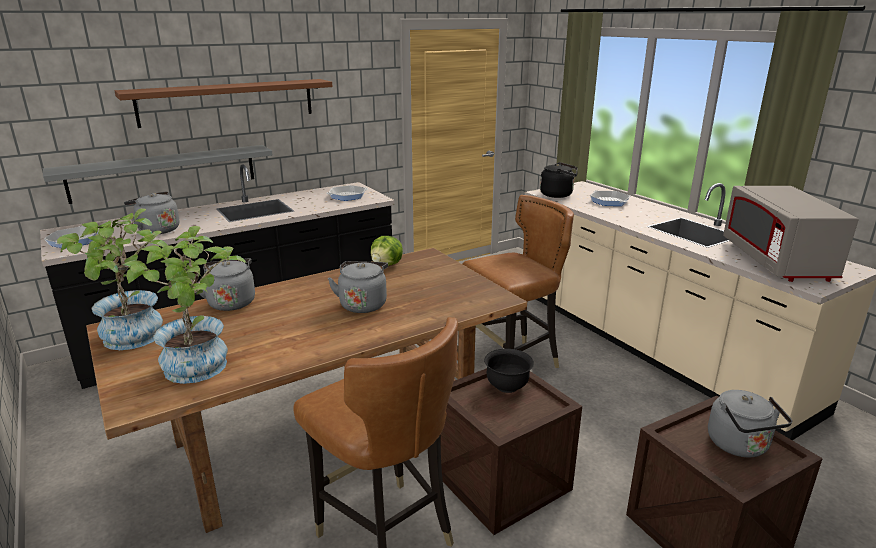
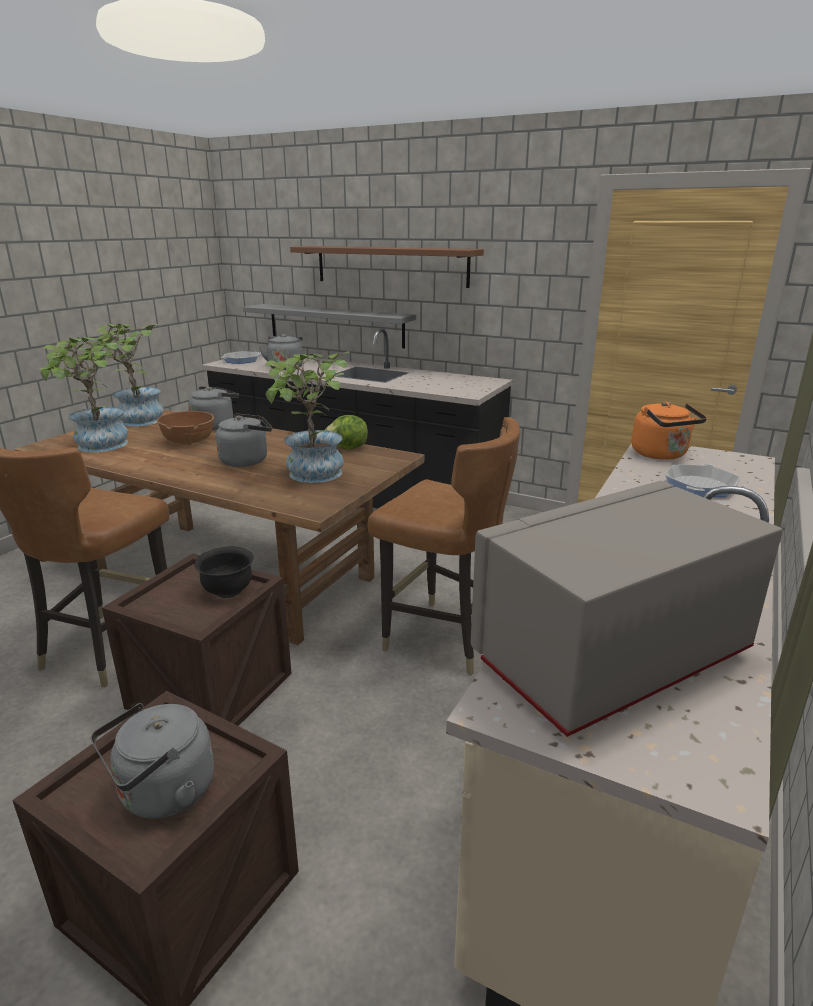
camera: 60 degrees right, 0 degrees up
(265, 321) = (189, 442): none -> brown bowl
(347, 196) = (458, 385): frying pan -> none
(433, 288) = (312, 476): none -> potted plant
(558, 195) = (661, 455): black kettle -> orange kettle

